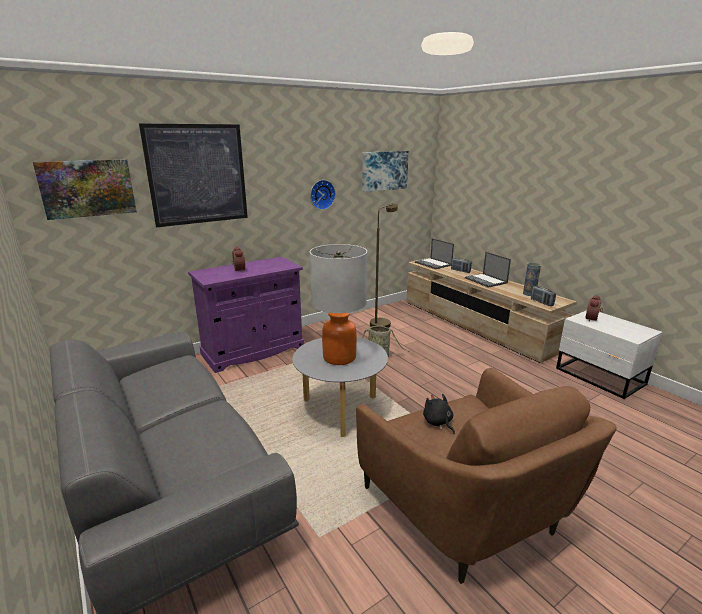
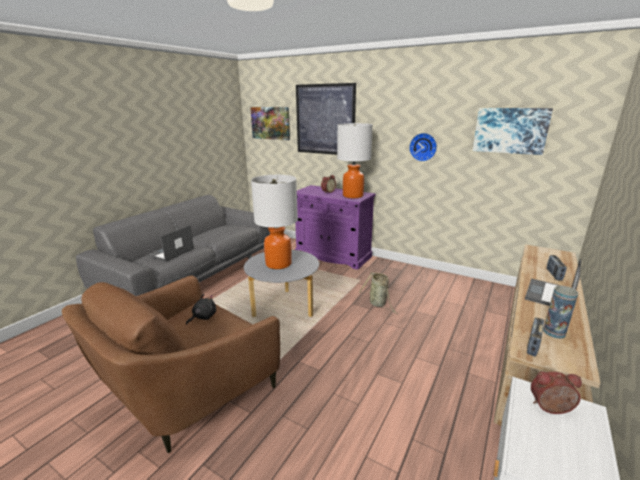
camera: 65 degrees right, 0 degrees up
(275, 264) = (353, 196): none -> table lamp
(382, 322) = (446, 289): brown floor lamp -> none
(433, 264) = (547, 256): laptop -> laptop (170, 253)

